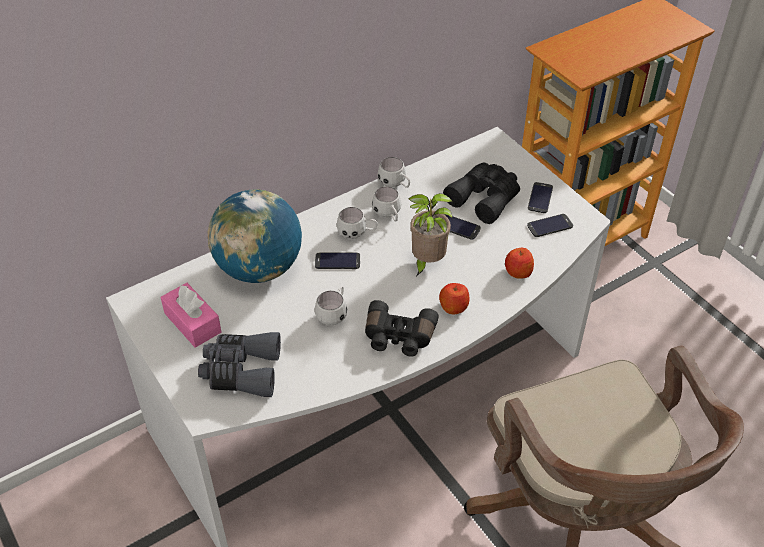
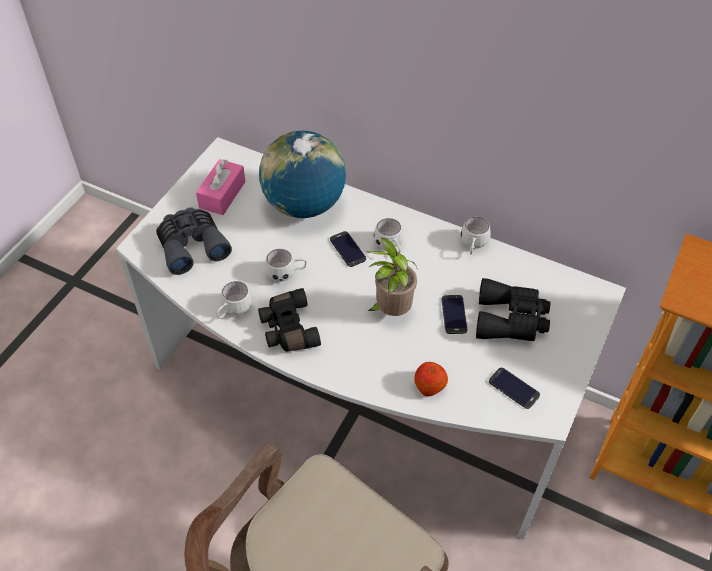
camera: 60 degrees right, 5 degrees up
(388, 215) = (429, 258): white mug -> white mug (233, 311)
(453, 307) = (349, 353): apple -> none
(540, 198) = (548, 364): phone -> none

